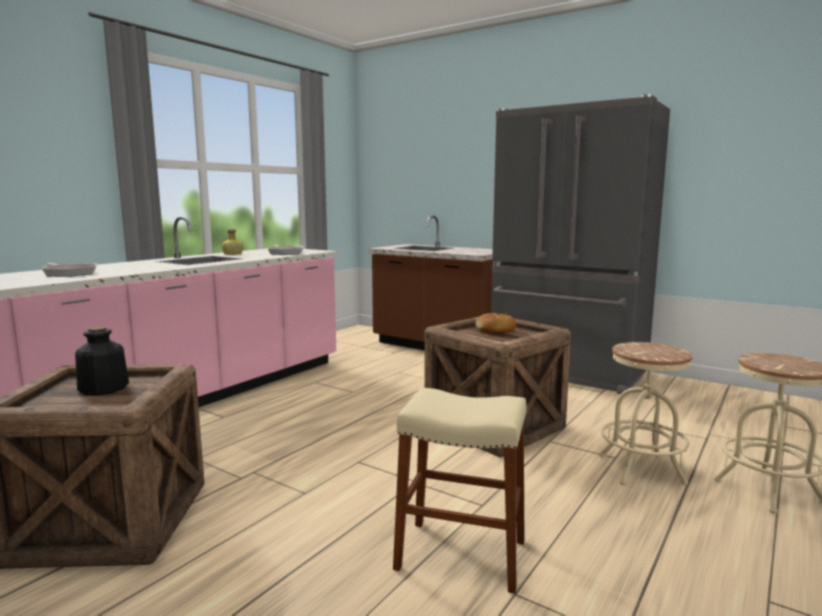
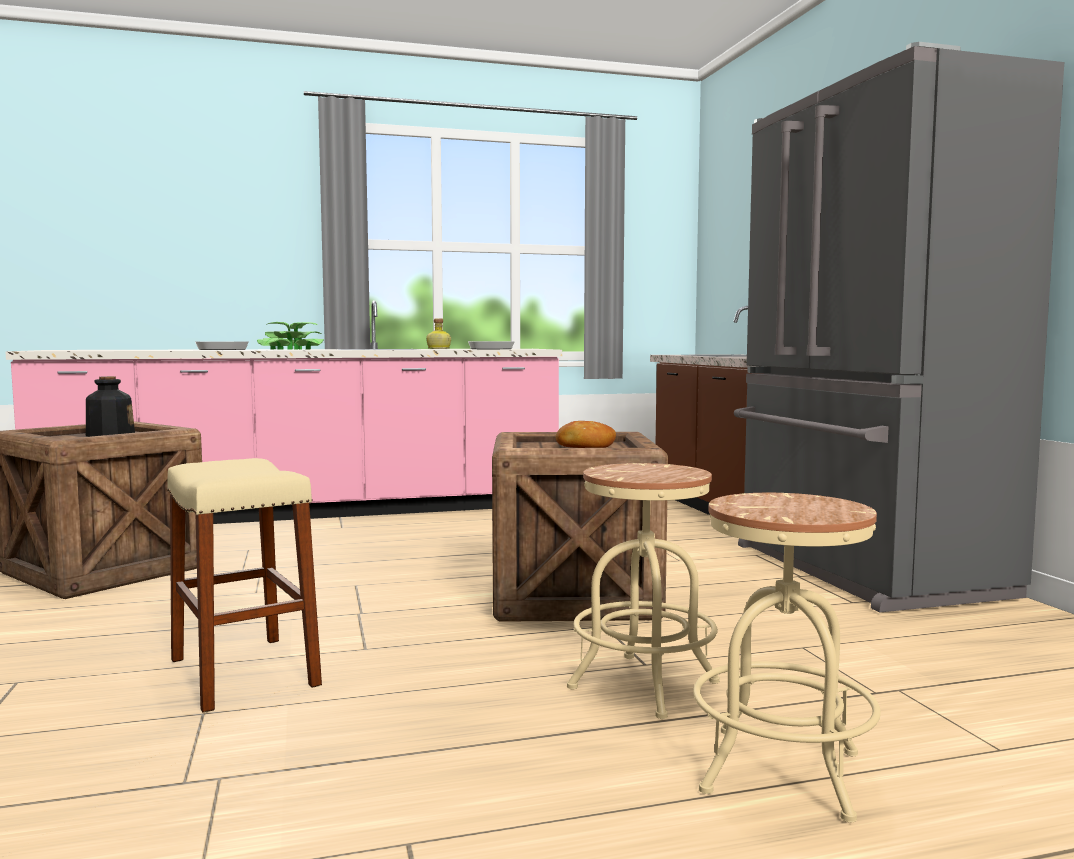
camera: 40 degrees right, 5 degrees down
(132, 267) = (291, 349): none -> potted plant

